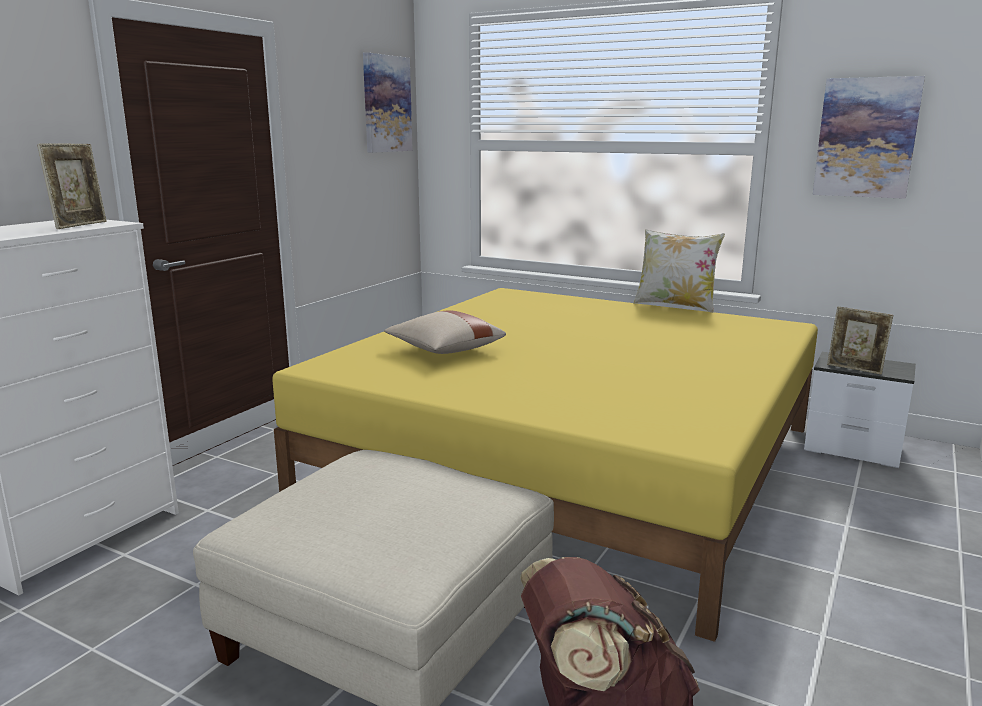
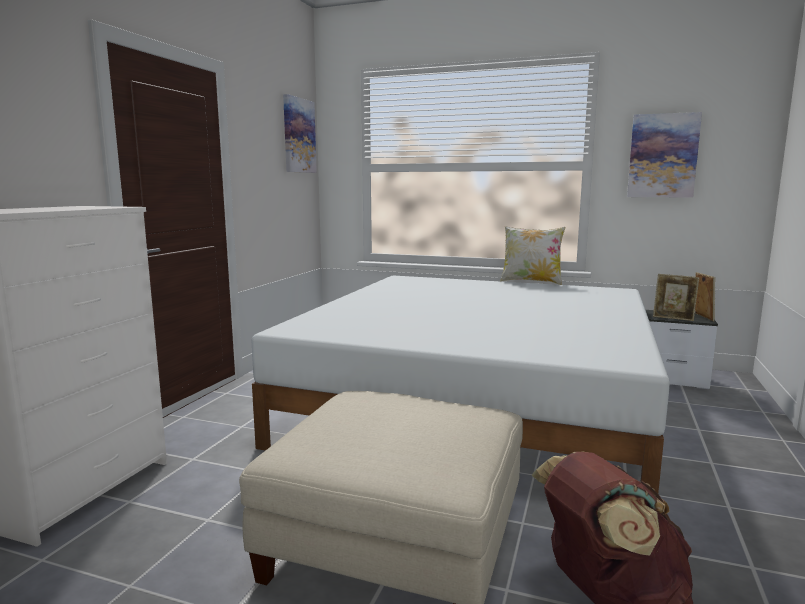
camera: 10 degrees left, 5 degrees down
(80, 225) = (92, 207): picture frame -> picture frame (702, 317)
(444, 350) = (383, 314): beige pillow -> none
(571, 463) = (477, 402): yellow bed -> white bed

